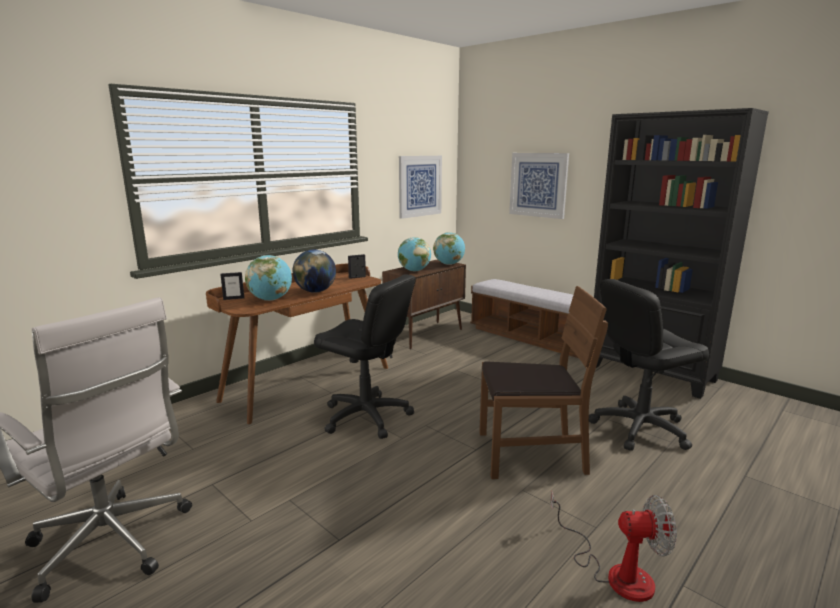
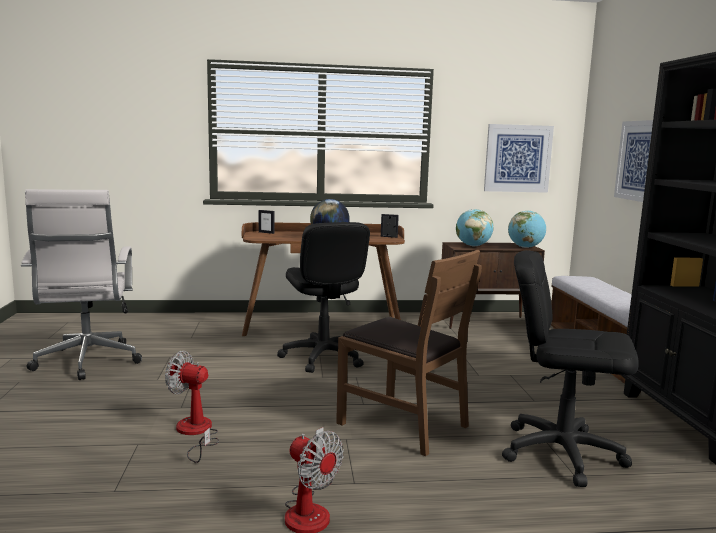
camera: 40 degrees right, 5 degrees down
(270, 299) = (286, 237): globe -> none
(406, 560) = (195, 433): none -> fan

